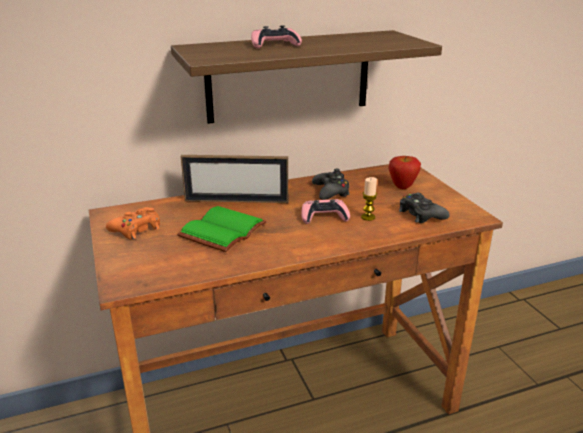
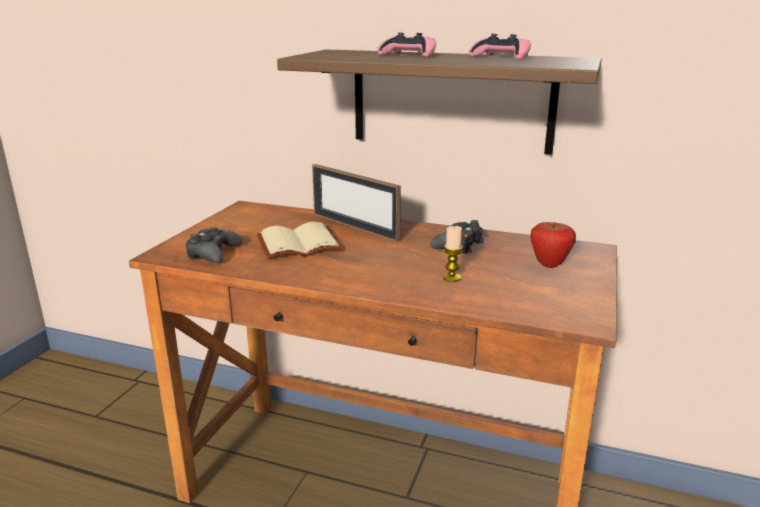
camera: 40 degrees right, 5 degrees down
(137, 229) = (242, 222): orange game controller -> none
(224, 232) = (298, 245): green book -> beige book
(324, 216) = (407, 263): pink game controller -> pink game controller (501, 57)
(421, 214) = (518, 295): black game controller -> black game controller (213, 253)

